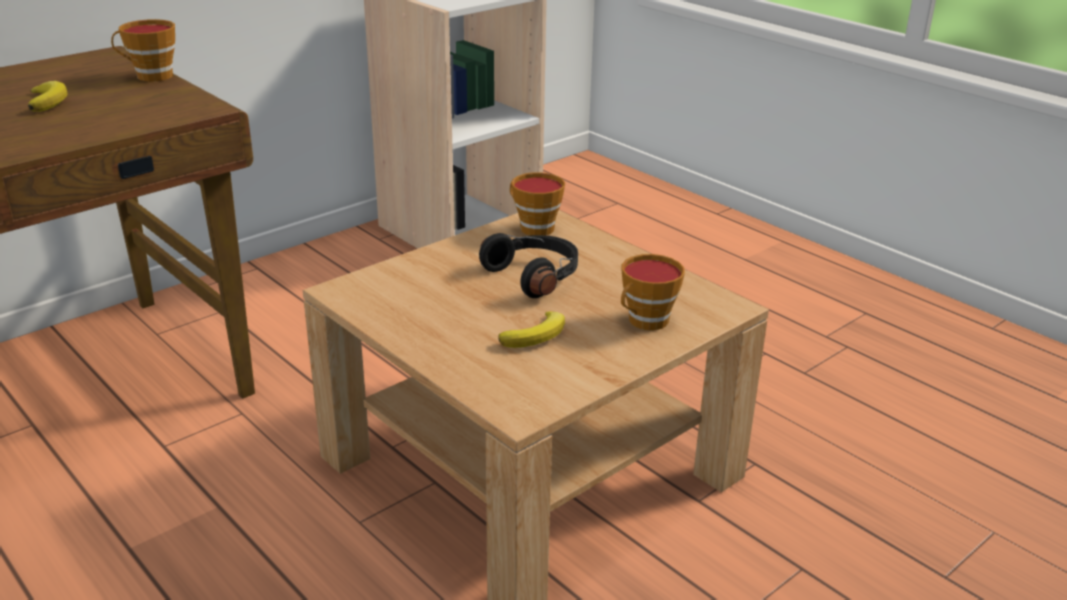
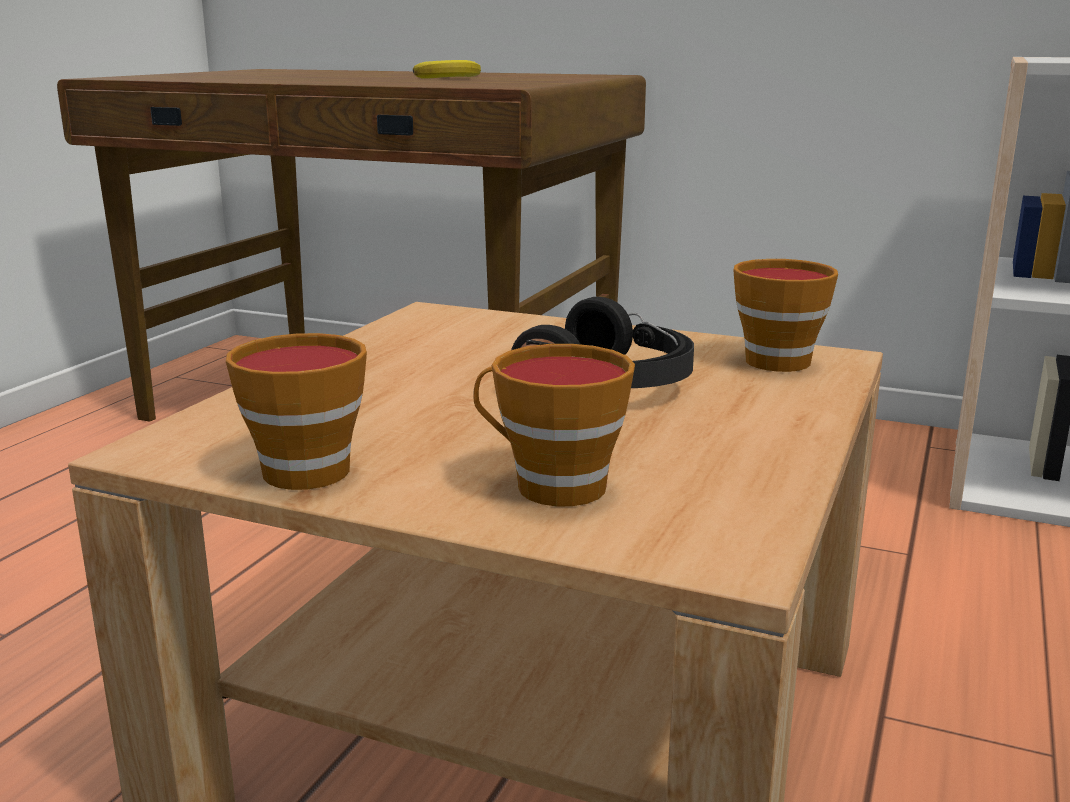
camera: 65 degrees right, 10 degrees down
(150, 76) = (569, 79): cup -> cup (301, 468)
(536, 335) = (412, 419): banana -> none

